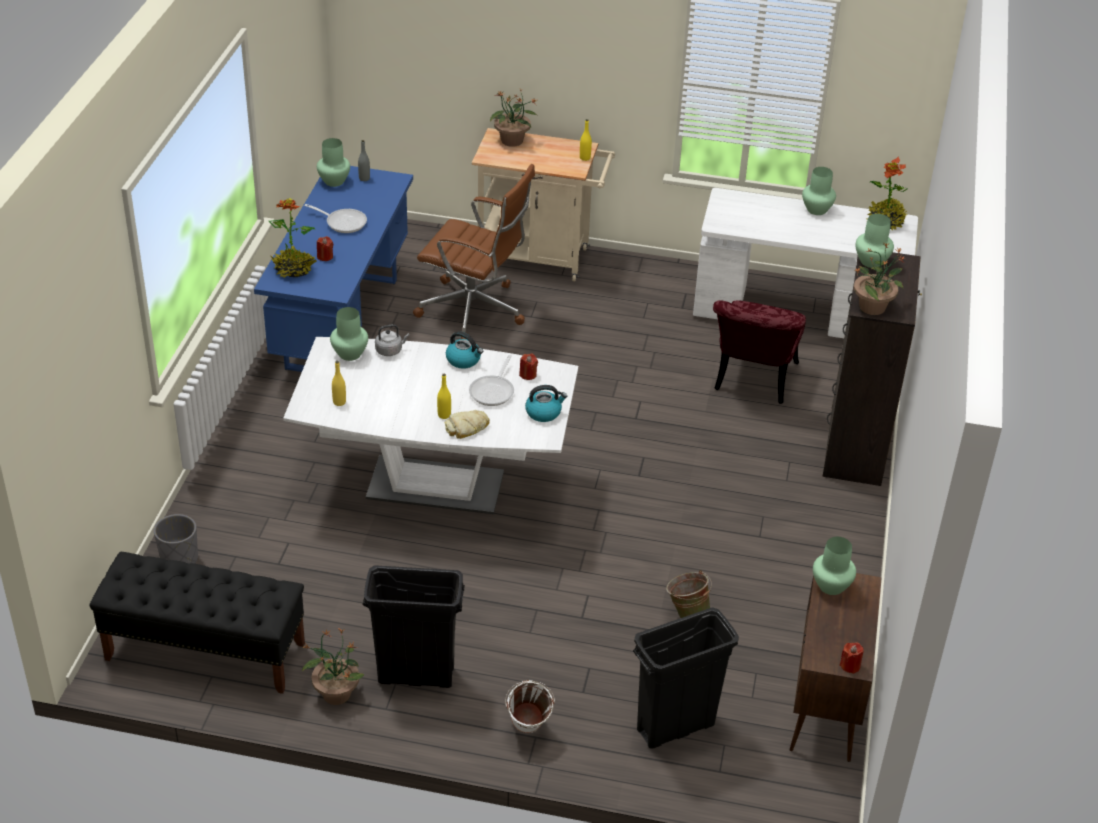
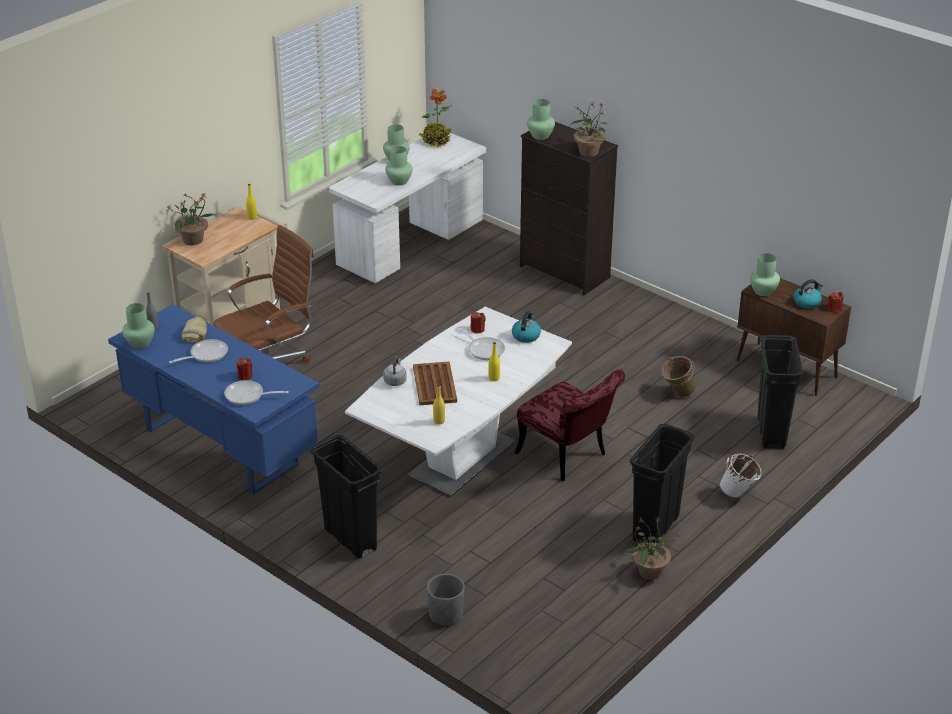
camera: 60 degrees left, 5 degrees down
(204, 651) = (562, 627): black bench -> none
(256, 455) = (351, 539): none -> black trash can
(294, 270) = (248, 396): potted plant -> frying pan
(350, 353) = (382, 400): green vase -> green vase (398, 181)
(402, 378) = (434, 385): none -> brown tray
(464, 360) = (436, 351): kettle -> kettle (807, 302)
(467, 428) = (516, 373): bread -> bread (195, 333)
(753, 382) = (467, 286): red chair -> red chair (568, 457)

